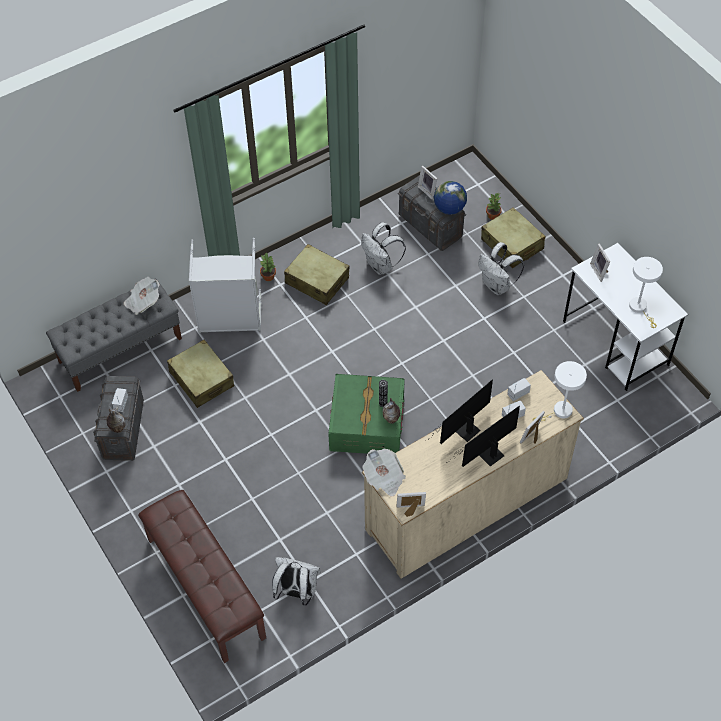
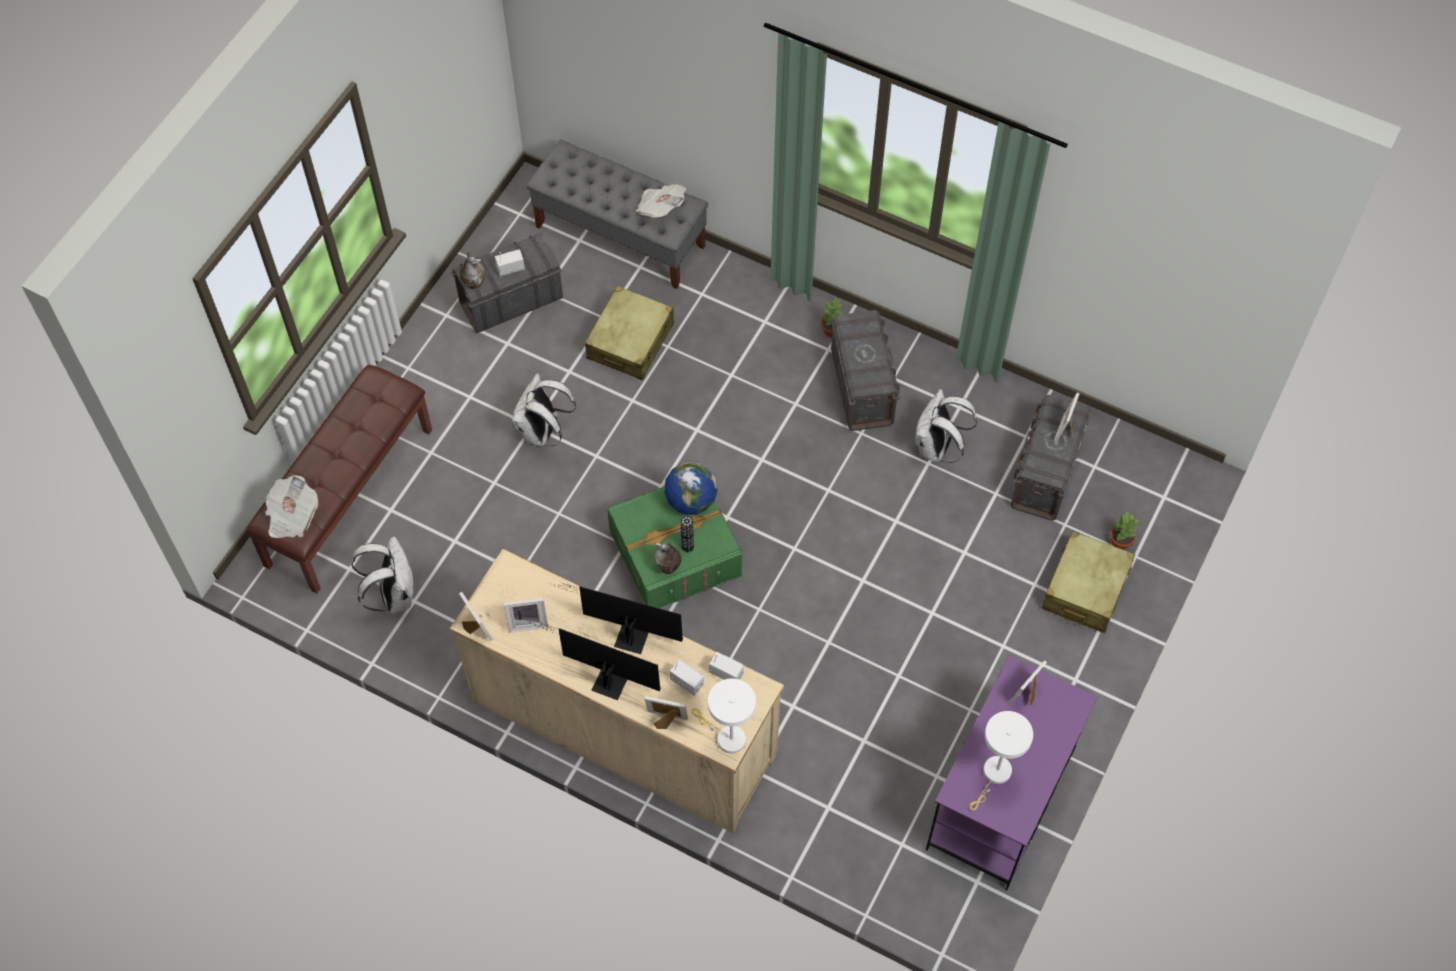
camera: 60 degrees right, 5 degrees up
(230, 318) = (740, 322): grey laundry basket -> none
(317, 281) = (862, 387): beige suitcase -> grey storage box
(384, 478) = (506, 577): newspaper -> newspaper (292, 516)
(423, 480) = (527, 622): none -> picture frame
(449, 208) = (1052, 470): globe -> globe (691, 501)
(497, 286) = (999, 604): white backpack -> white backpack (543, 432)
(616, 343) = (999, 802): white desk -> purple desk

